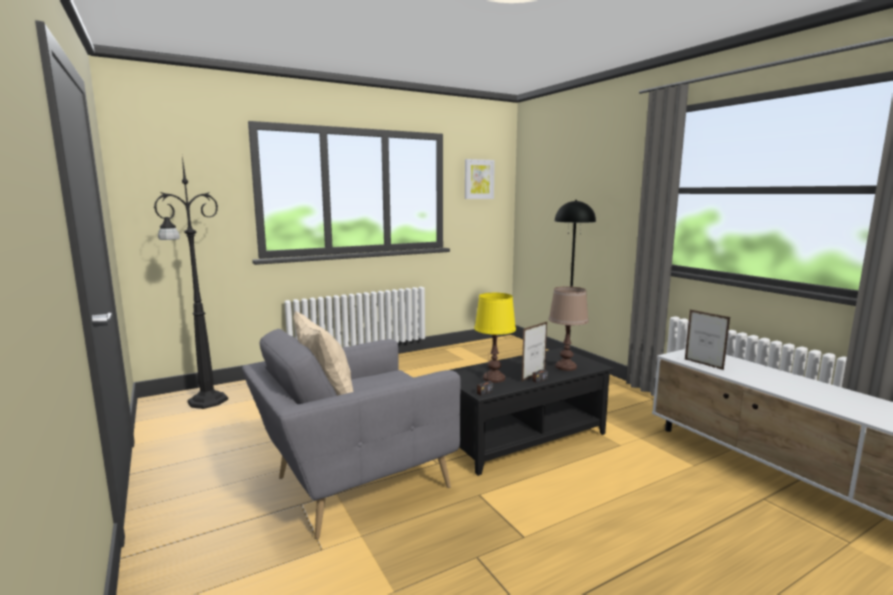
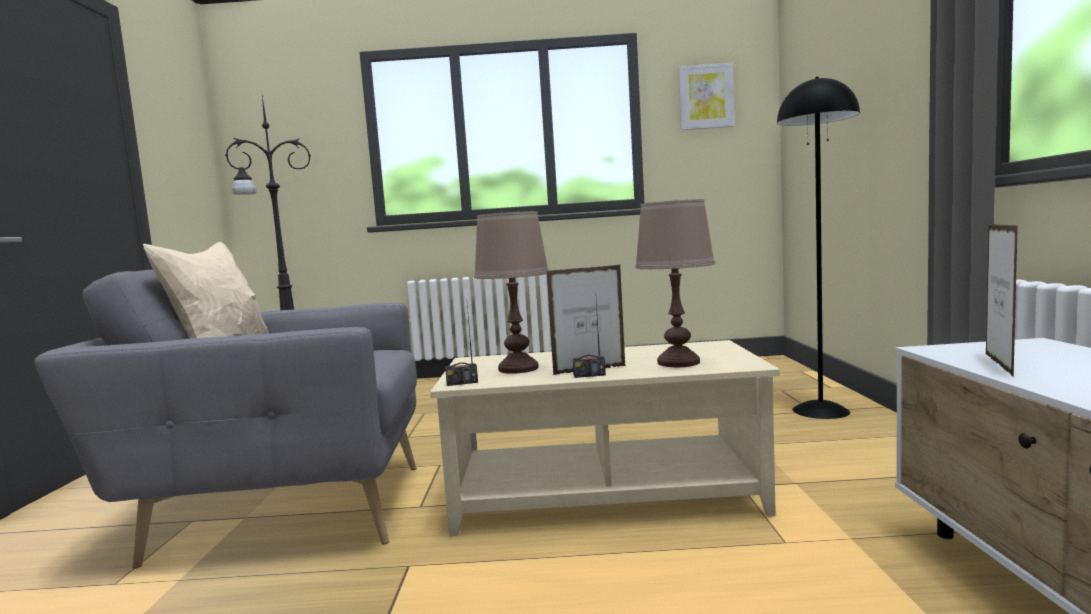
camera: 30 degrees right, 5 degrees down
(493, 378) = (517, 368): yellow table lamp -> brown table lamp
(522, 437) = (605, 493): black coffee table -> beige coffee table
(703, 364) = (998, 364): picture frame -> picture frame turned 150 degrees counterclockwise

